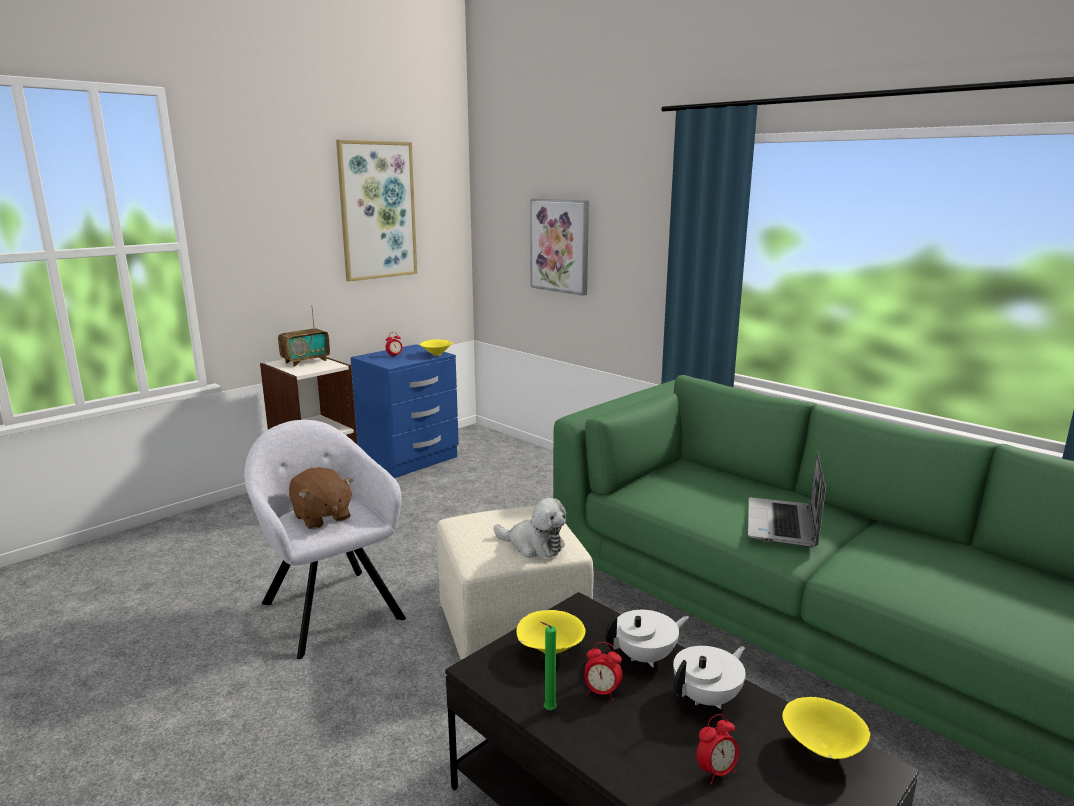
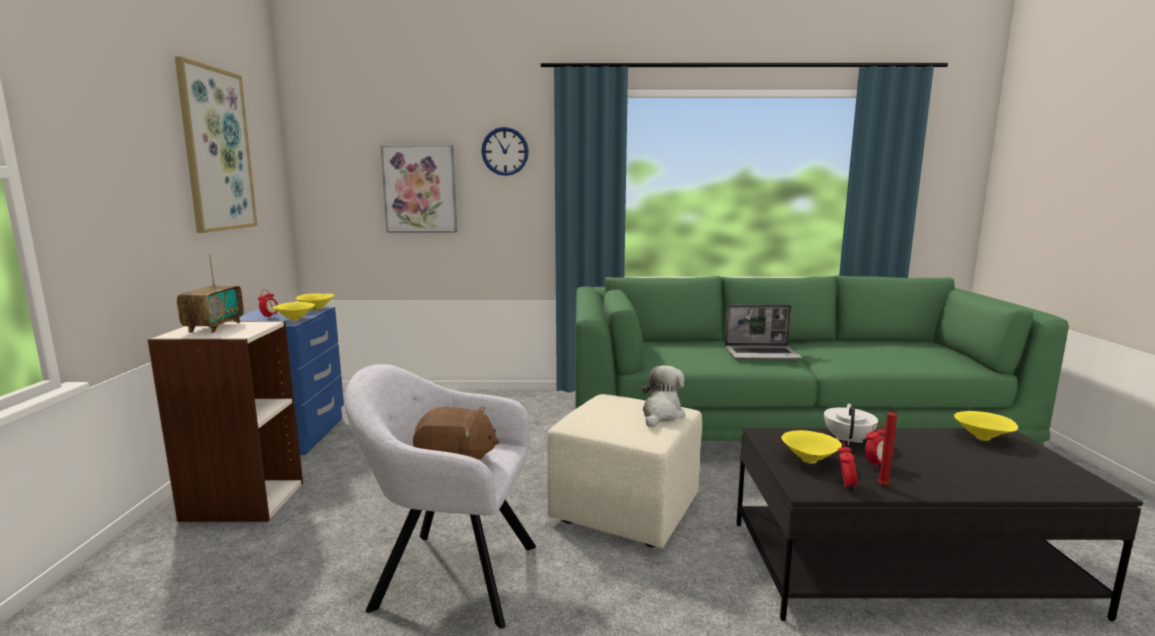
camera: 45 degrees left, 5 degrees down
(401, 362) = (294, 320): none -> yellow bowl
(533, 545) = (661, 415): plush toy -> plush toy turned 45 degrees counterclockwise
(547, 710) = (883, 487): green candle -> red candle
(633, 209) = (505, 151): none -> wall clock
(707, 698) = (910, 442): white teapot -> none
(716, 771) = (986, 467): alarm clock -> alarm clock (845, 486)
(783, 524) = (762, 354): laptop -> laptop turned 60 degrees counterclockwise

